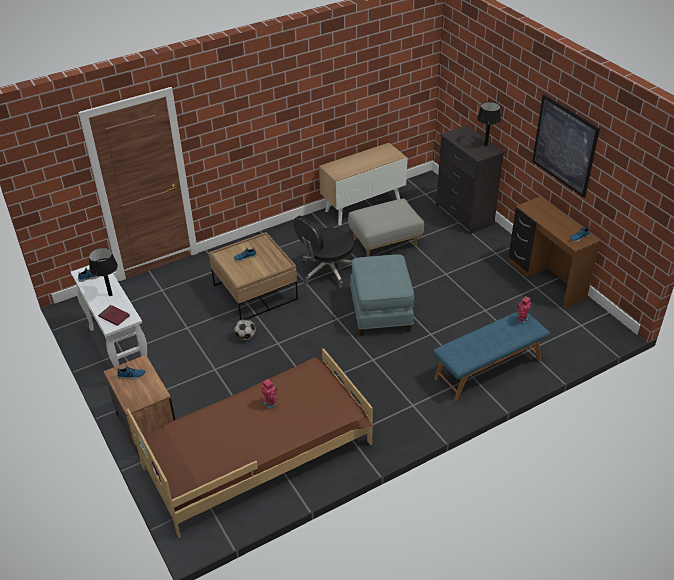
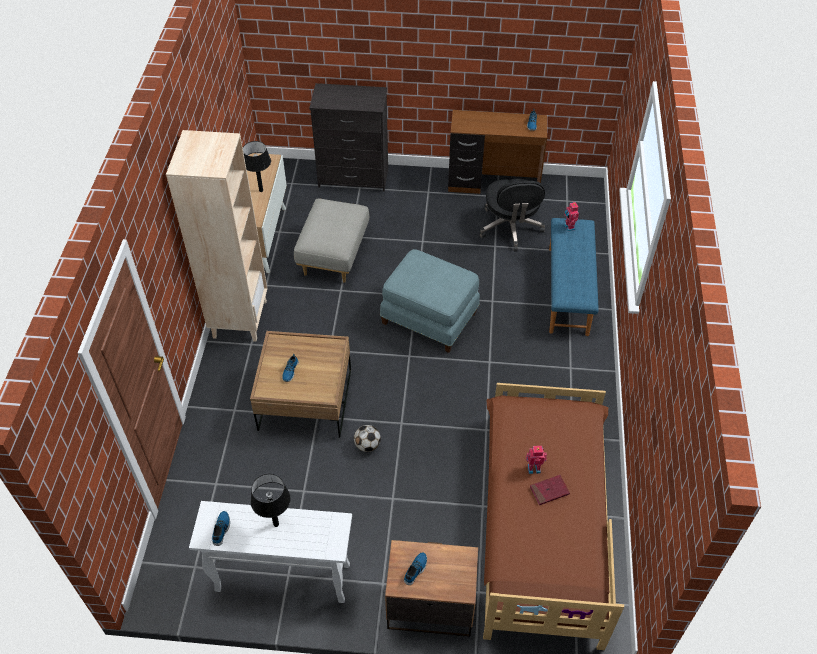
camera: 55 degrees left, 10 degrees up
(114, 316) = (321, 537): red book -> red book (549, 491)
(290, 233) = (239, 318): none -> beige bookcase
(327, 271) = (331, 323): black office chair -> black office chair (510, 228)
(485, 145) = (363, 92): black table lamp -> black table lamp (261, 190)
(564, 145) = (475, 45): picture -> none

